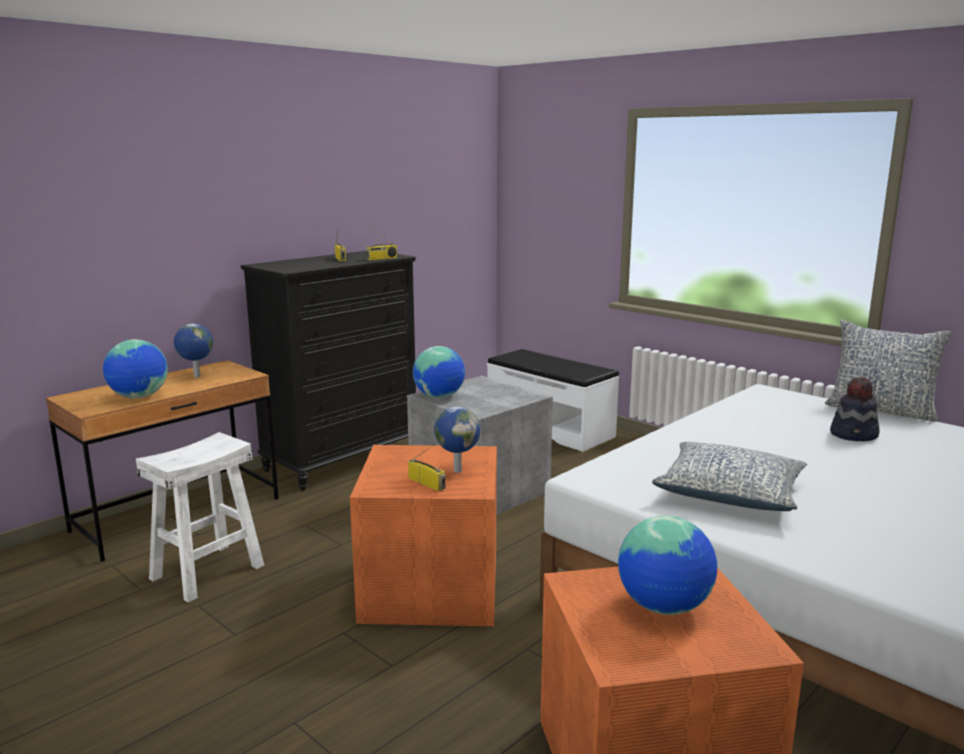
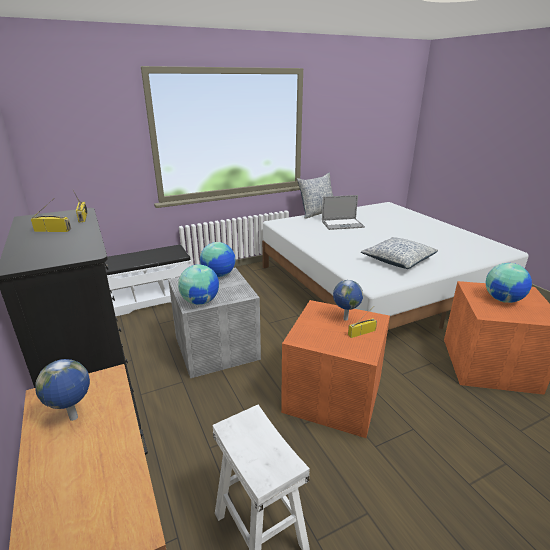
camera: 70 degrees left, 10 degrees up
(139, 397) = (117, 474): globe -> globe (219, 275)
(854, 435) = (342, 224): hat -> laptop

